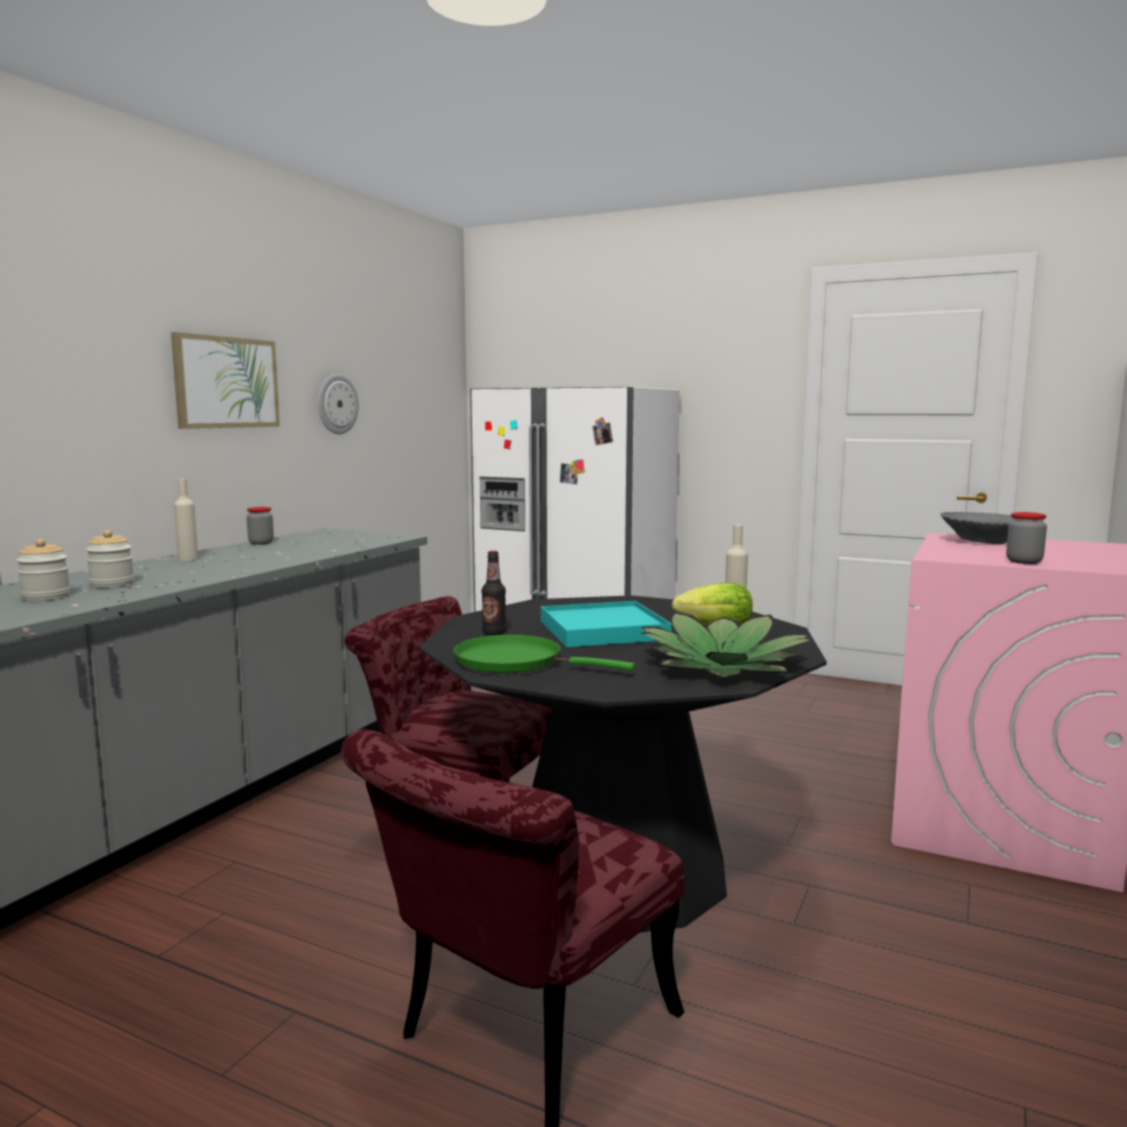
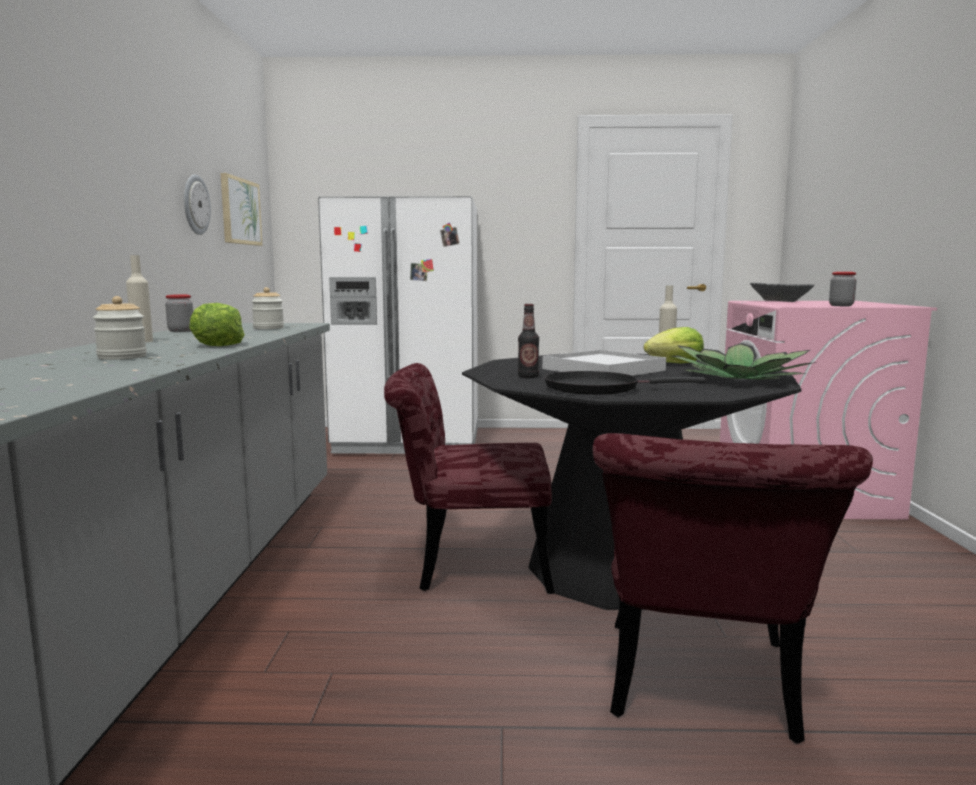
camera: 25 degrees left, 0 degrees up
(46, 597) = (75, 367): jar -> jar (268, 328)
(226, 382) = (119, 167): picture -> picture (240, 211)
(227, 570) = (217, 345): none -> lettuce
(516, 661) = (598, 389): green frying pan -> black frying pan
(603, 630) = (603, 370): turquoise tray -> white tray

